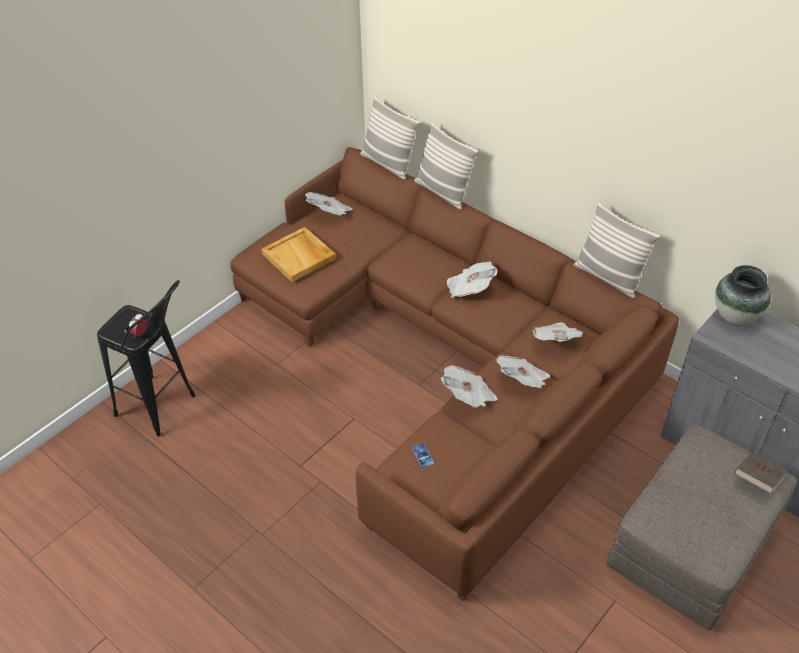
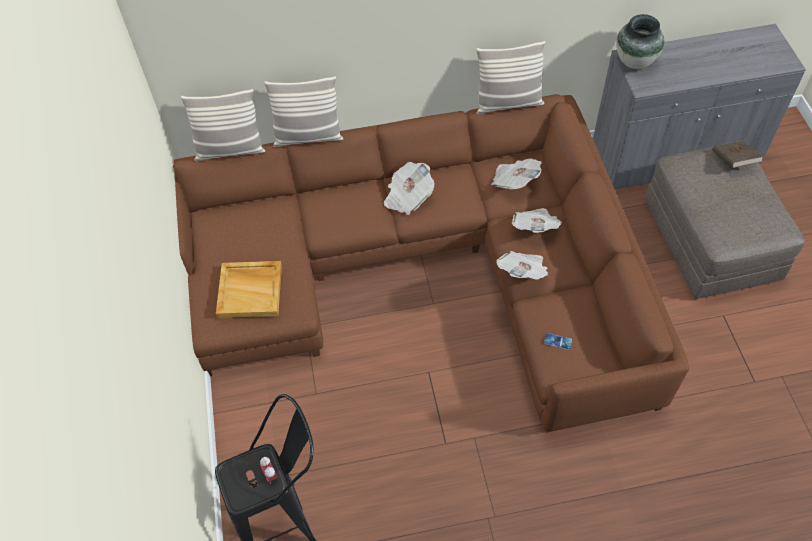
camera: 50 degrees left, 10 degrees up
(329, 213) = (217, 234): newspaper -> none

